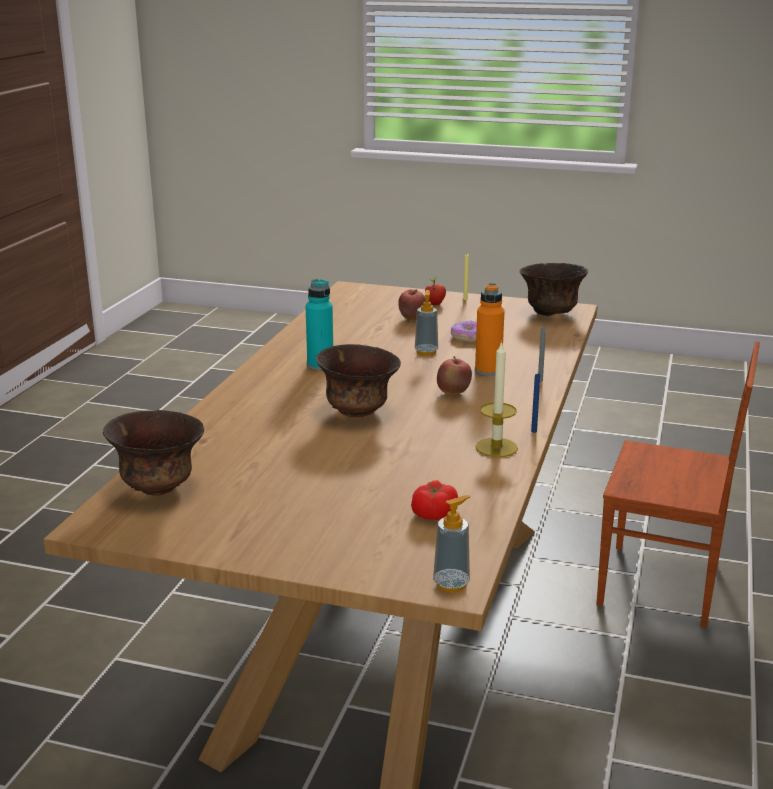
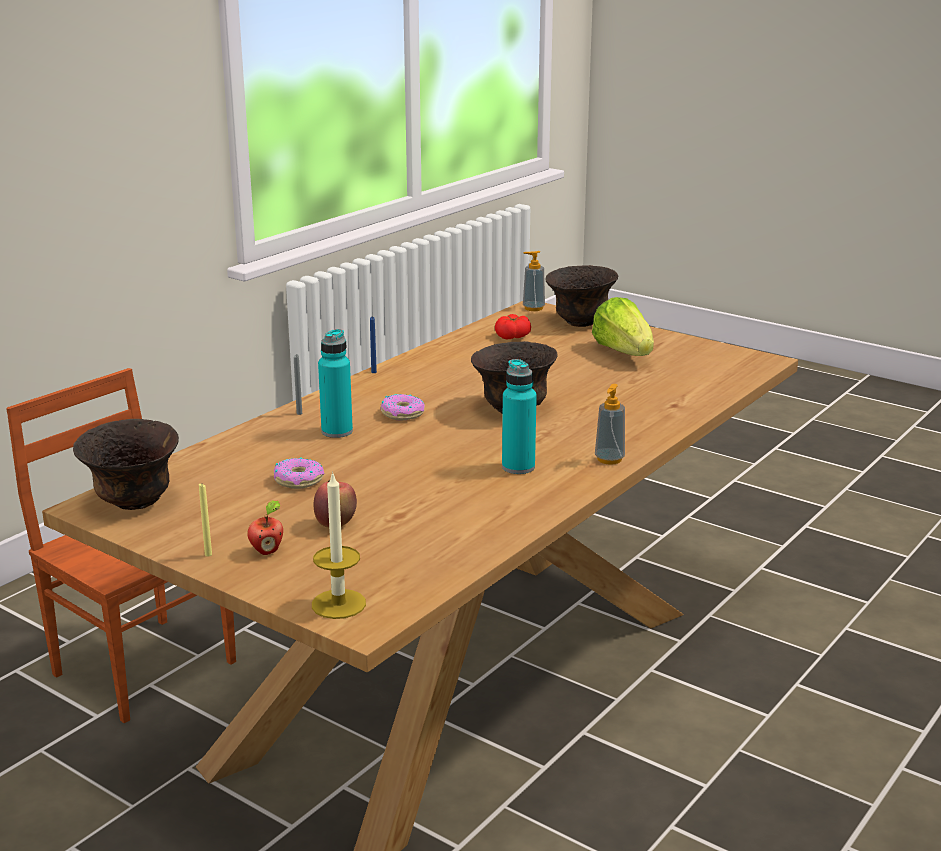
camera: 160 degrees left, 0 degrees up
(159, 487) = (714, 376): brown bowl -> brown bowl (580, 323)
(276, 507) = (624, 353): none -> lettuce
(426, 352) = (376, 466): soap dispenser -> soap dispenser (609, 459)
(453, 393) = (402, 413): apple -> donut
(488, 371) = (337, 431): orange bottle -> turquoise bottle
(496, 447) = (421, 365): candle -> candle (338, 604)

